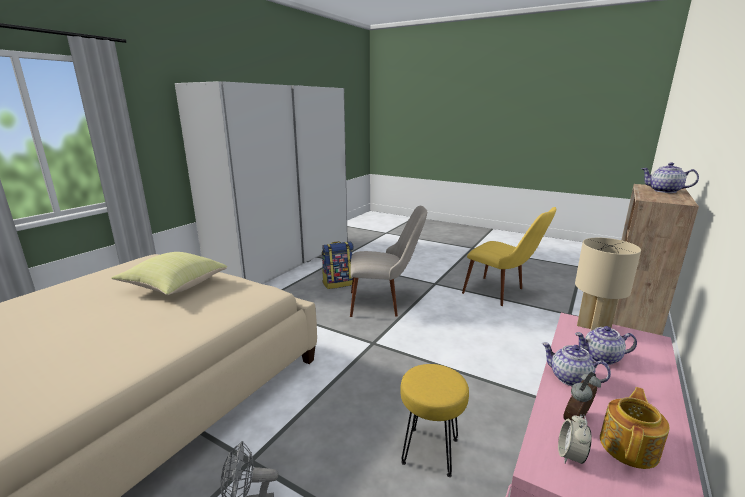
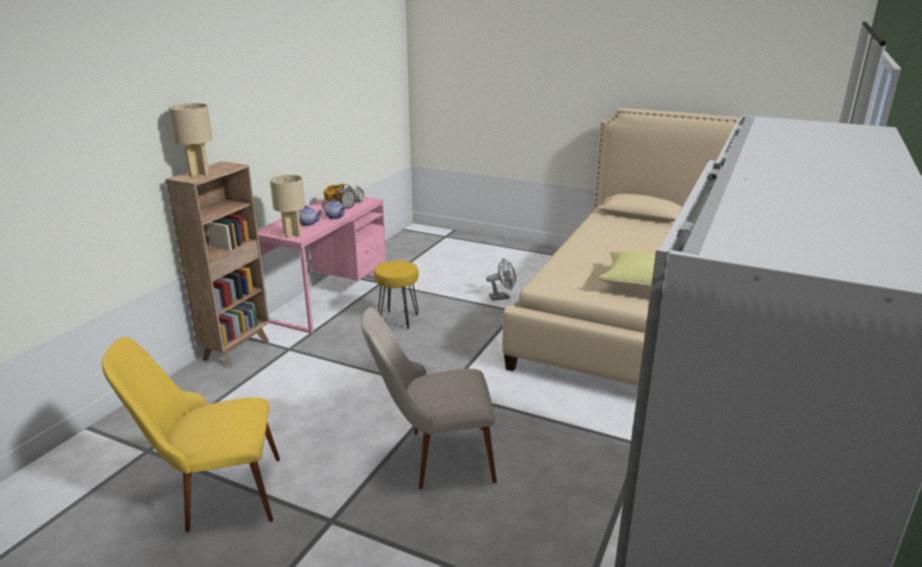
camera: 175 degrees right, 5 degrees up
(338, 283) = (529, 509): backpack -> none
(502, 294) = (214, 495): yellow chair -> yellow chair turned 45 degrees counterclockwise
(664, 191) = (199, 173): teapot -> beige table lamp

